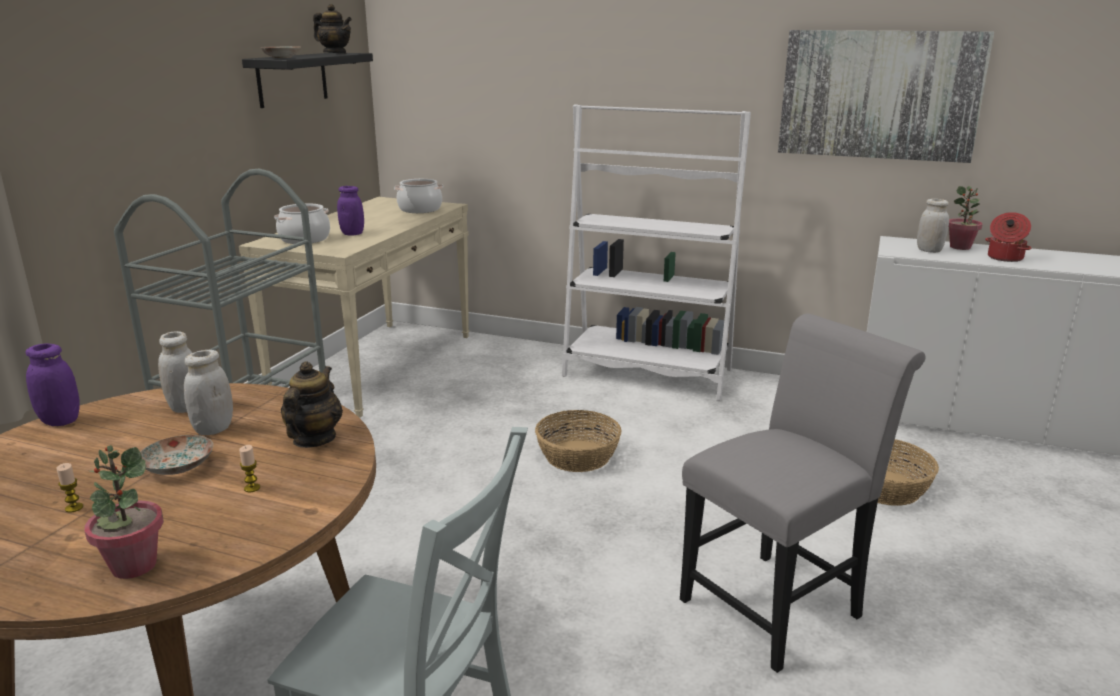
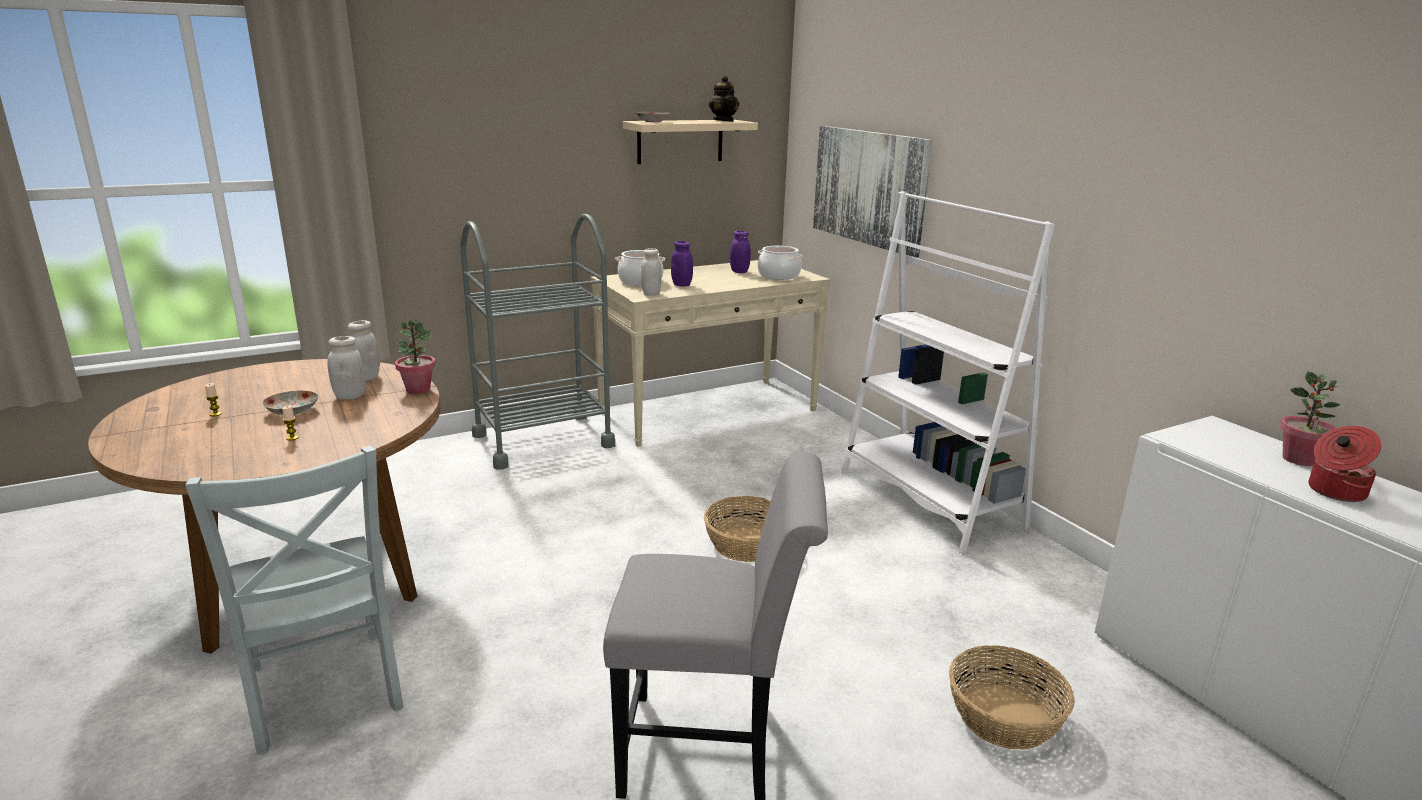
camera: 40 degrees right, 0 degrees up
(60, 421) = (305, 364): purple jar -> purple jar (739, 271)
(133, 566) = (172, 454): potted plant -> potted plant (418, 389)
(292, 79) = (680, 141): black shelf -> beige shelf
(314, 439) = (376, 422): teapot -> none
(879, 95) = (1237, 224): picture -> picture (869, 187)
(929, 250) = (1234, 450): white jar -> white jar (651, 294)

